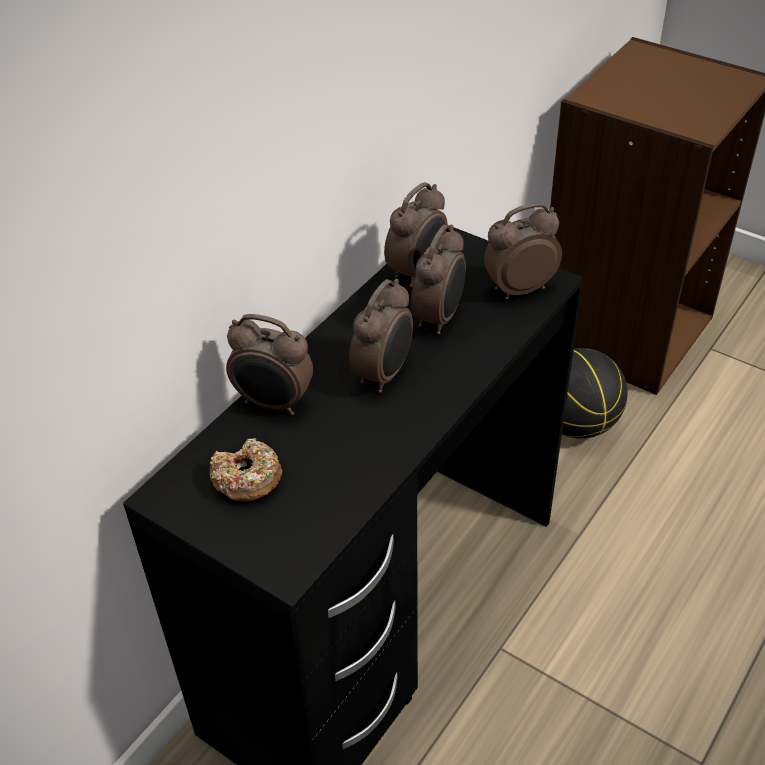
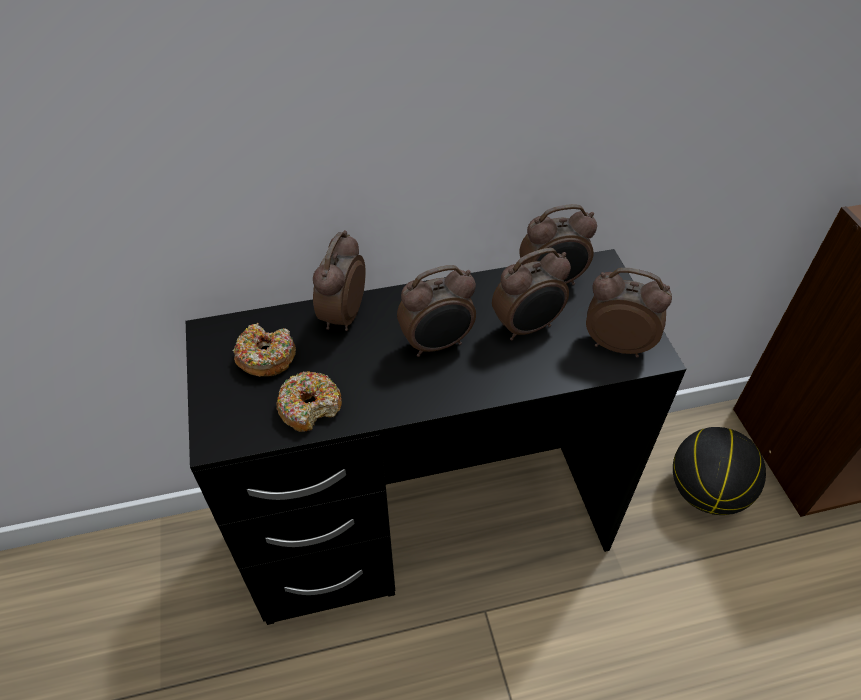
camera: 40 degrees right, 5 degrees up
(274, 403) = (342, 316): alarm clock -> alarm clock turned 45 degrees clockwise
(338, 489) = (310, 407): none -> donut

